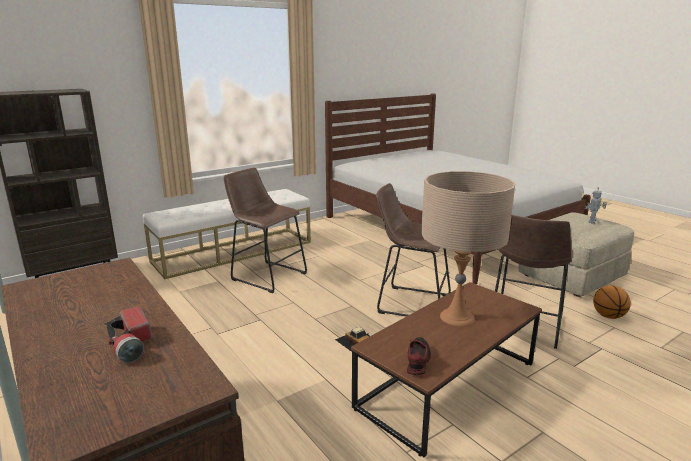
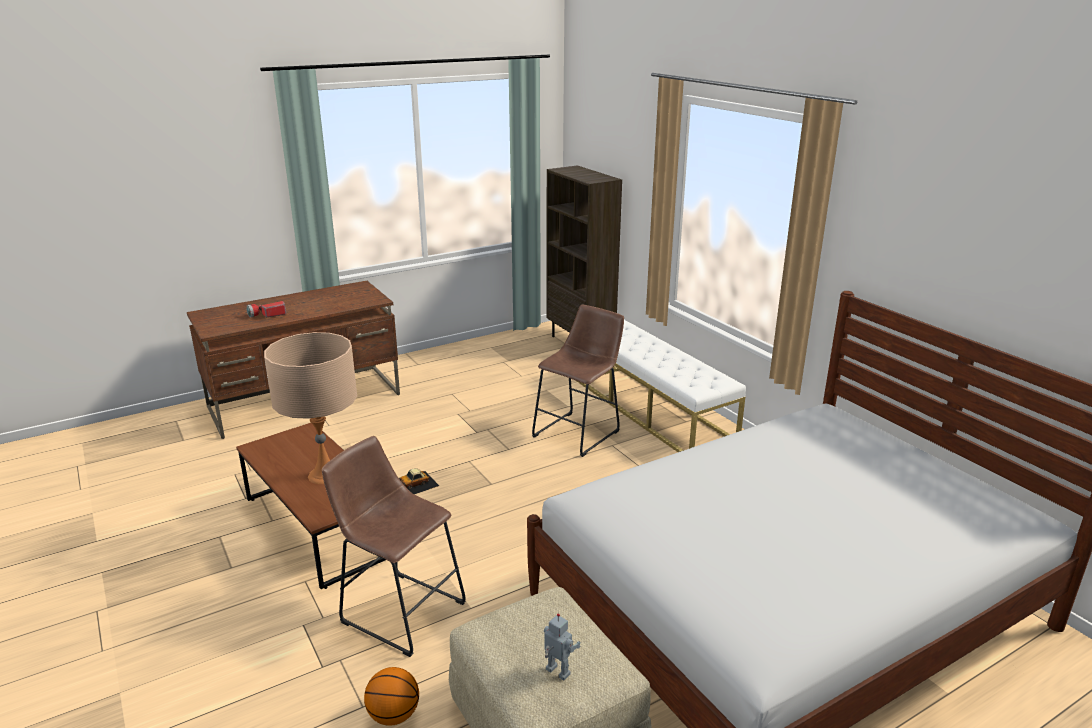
camera: 95 degrees right, 5 degrees up
(409, 303) = (487, 525): brown stool -> none
(417, 360) = (273, 446): shoe -> none

